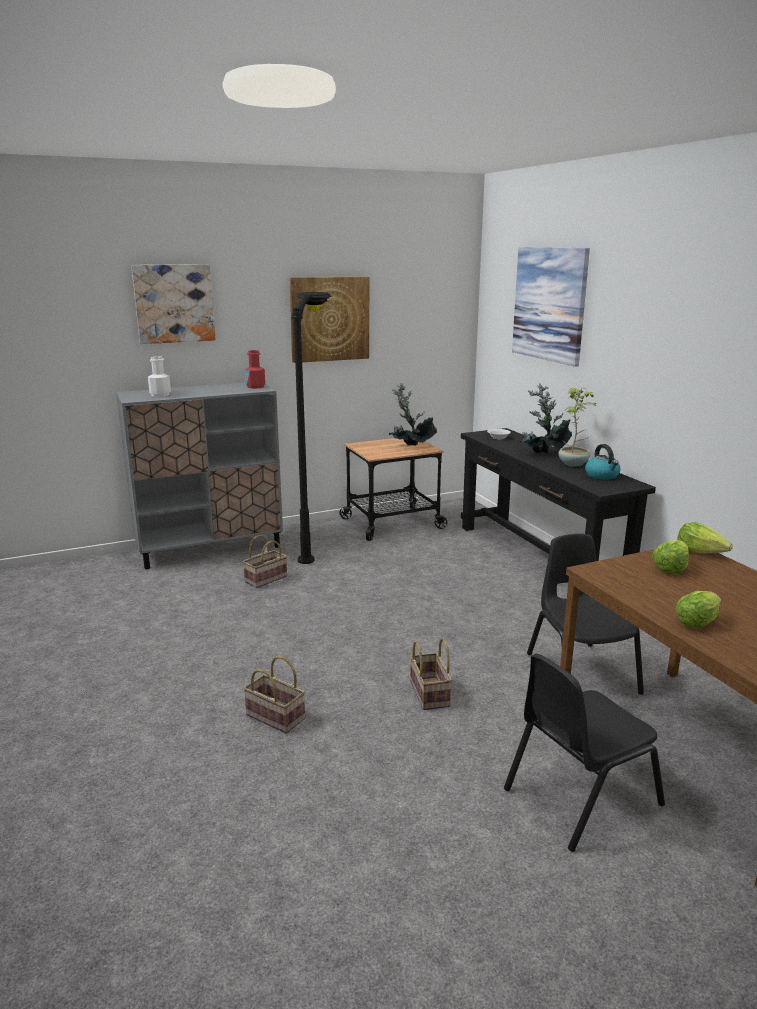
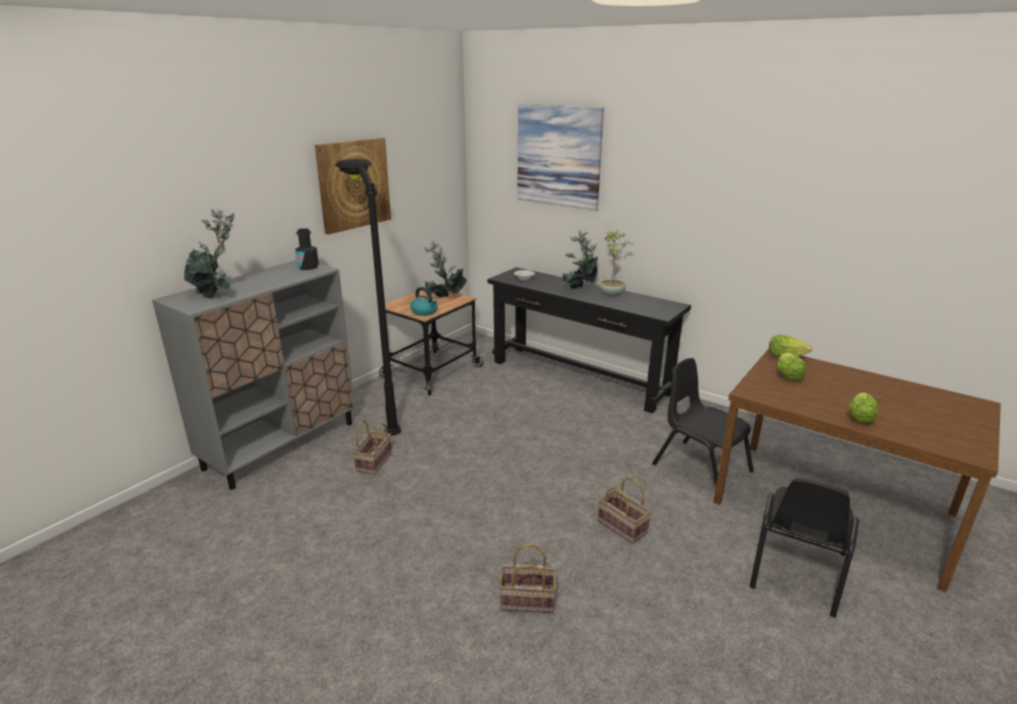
camera: 30 degrees left, 5 degrees up
(160, 394) = (217, 295): white bottle -> potted plant
(174, 303) = (202, 186): picture -> none
(255, 386) = (308, 267): red bottle -> black bottle
(602, 475) = (645, 302): kettle -> kettle (425, 312)

